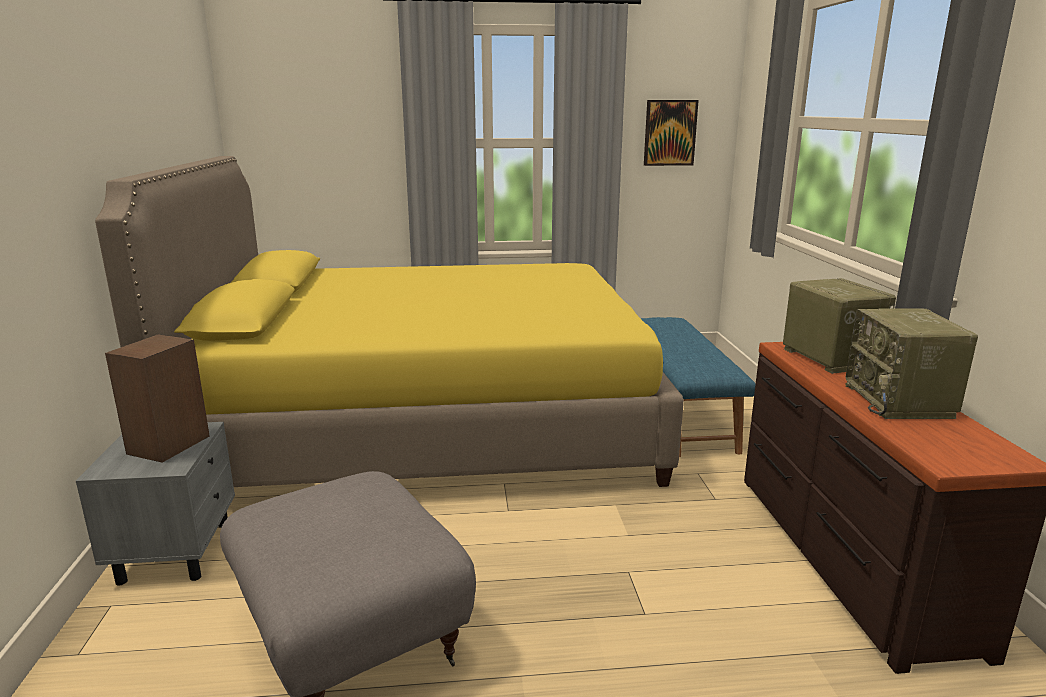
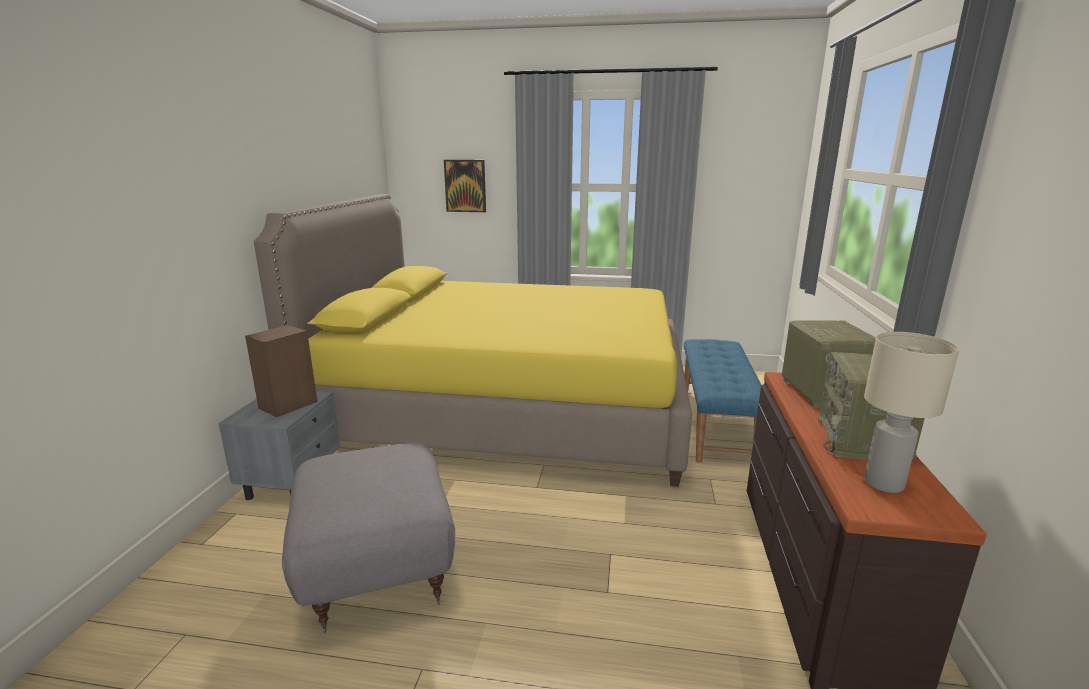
camera: 15 degrees right, 0 degrees up
(670, 133) = (742, 180): picture -> picture (465, 186)
(946, 439) = (884, 483): none -> beige table lamp

